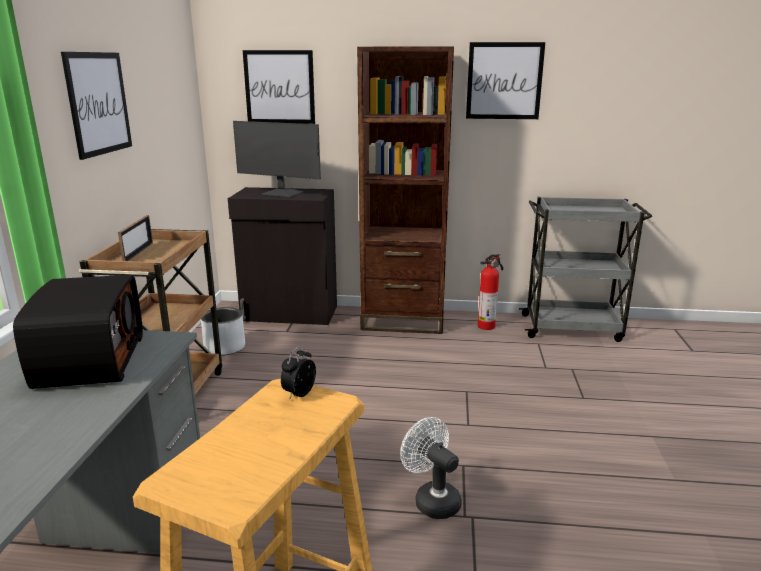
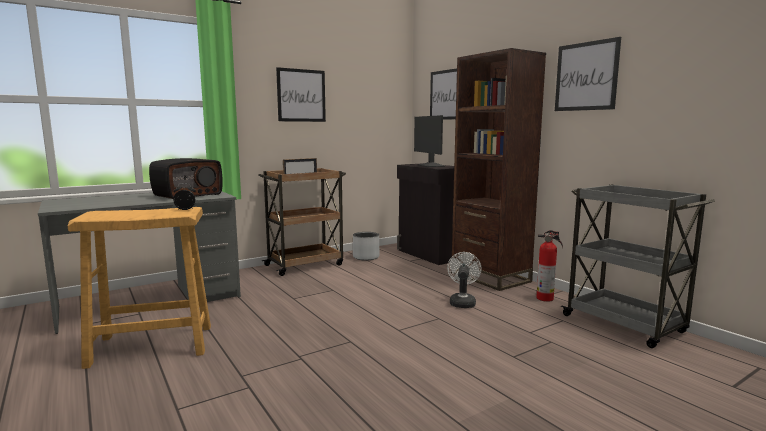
camera: 50 degrees right, 10 degrees down
(432, 499) = (302, 343): white fan -> white fan (462, 302)

